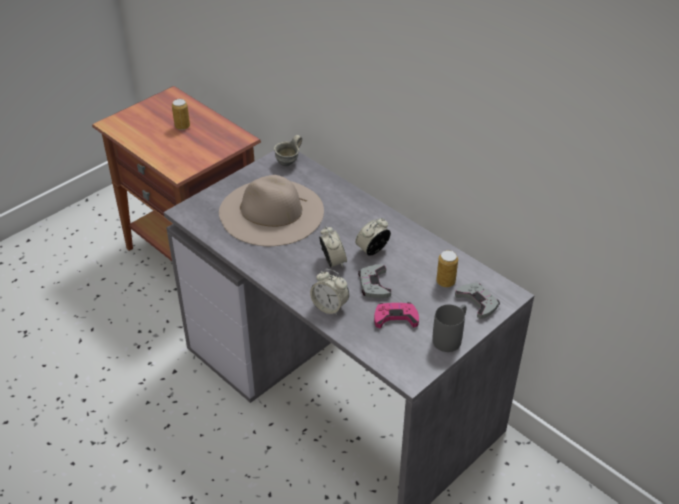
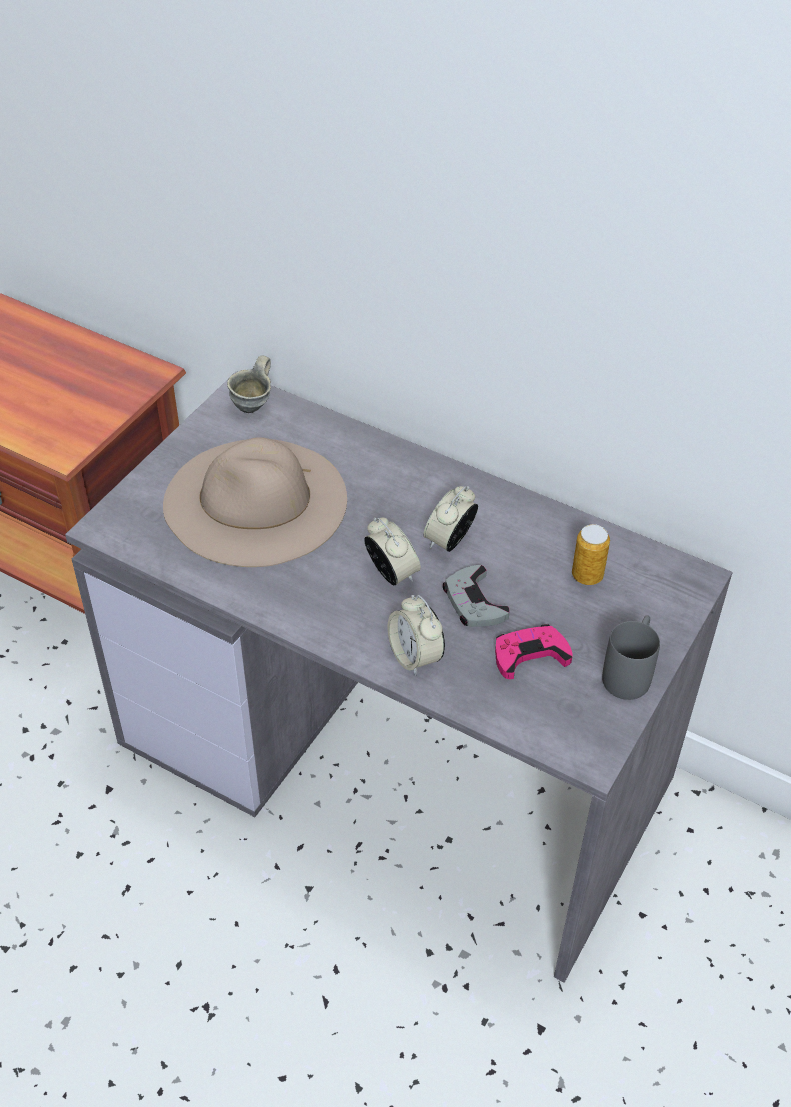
camera: 15 degrees left, 5 degrees up
(182, 126) = (39, 366): can -> none
(329, 306) = (415, 656): alarm clock -> alarm clock turned 45 degrees clockwise
(477, 302) = (650, 601): grey game controller -> none

